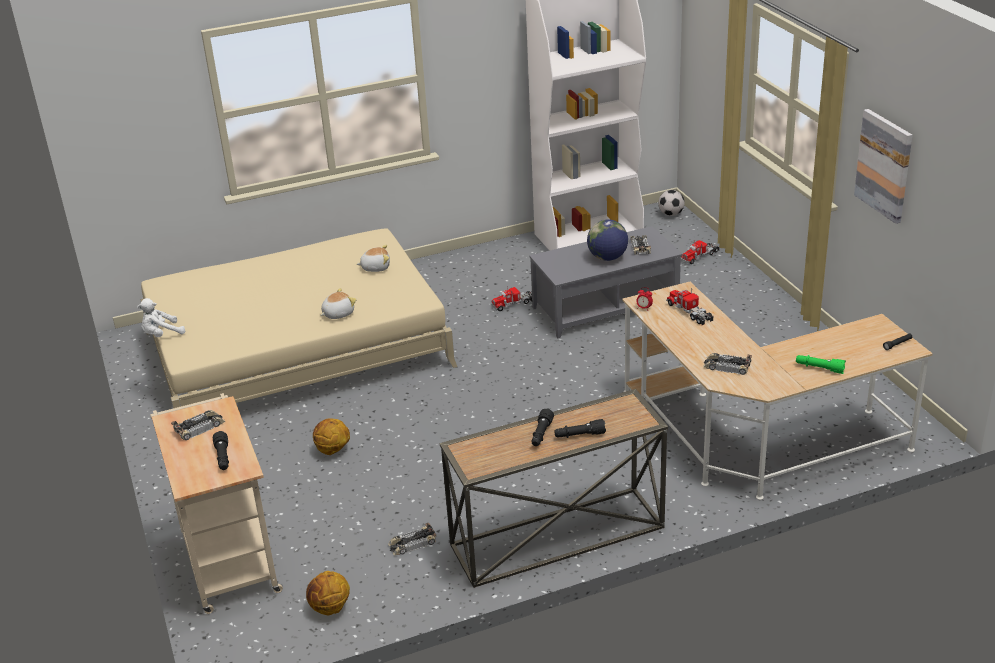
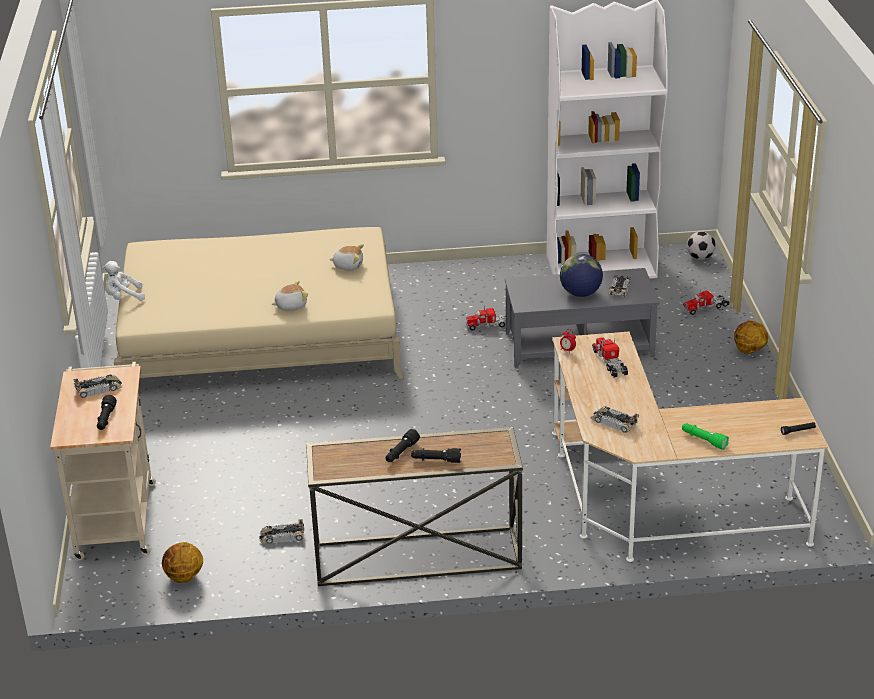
camera: 15 degrees right, 0 degrees up
(332, 450) = (250, 437): basketball -> basketball (749, 351)
(884, 165) = (839, 244): picture -> none

